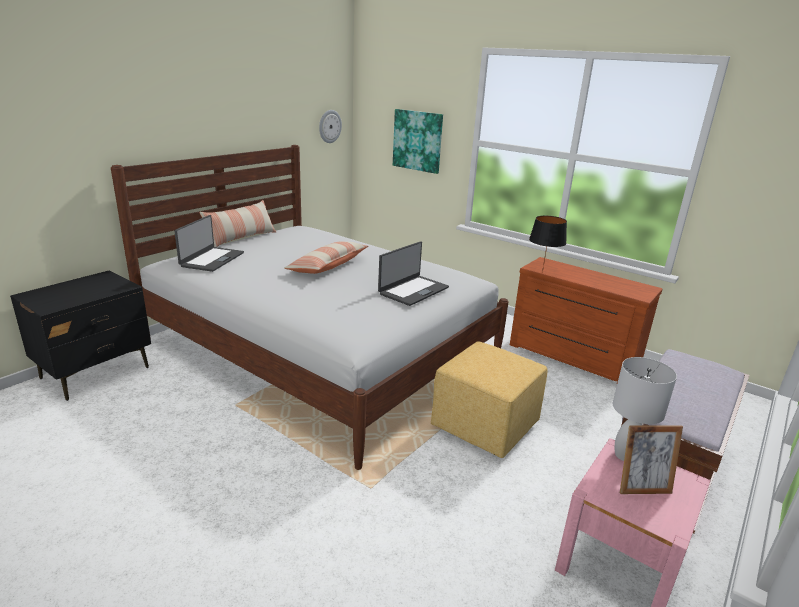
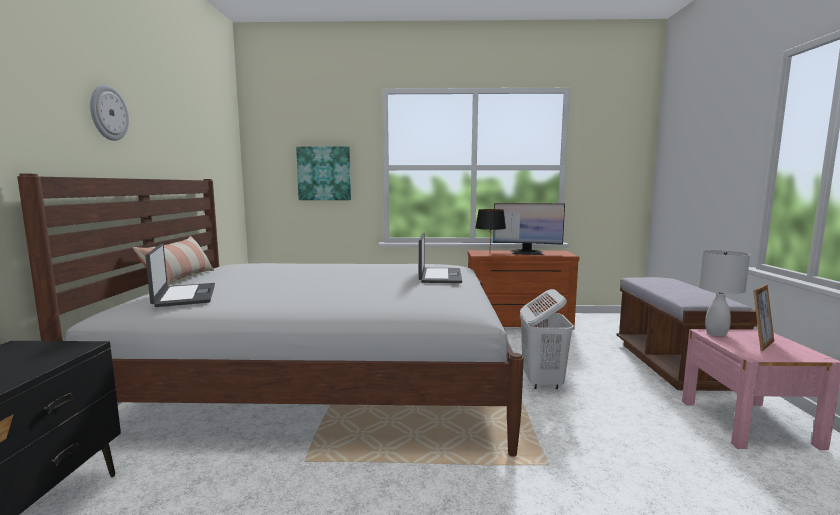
camera: 35 degrees left, 15 degrees down
(328, 266) = (331, 277): pillow -> none
(329, 126) = (227, 165): wall clock -> wall clock (108, 113)
(483, 425) = (542, 382): yellow ottoman -> white laundry basket
(596, 279) = (527, 253): none -> monitor

